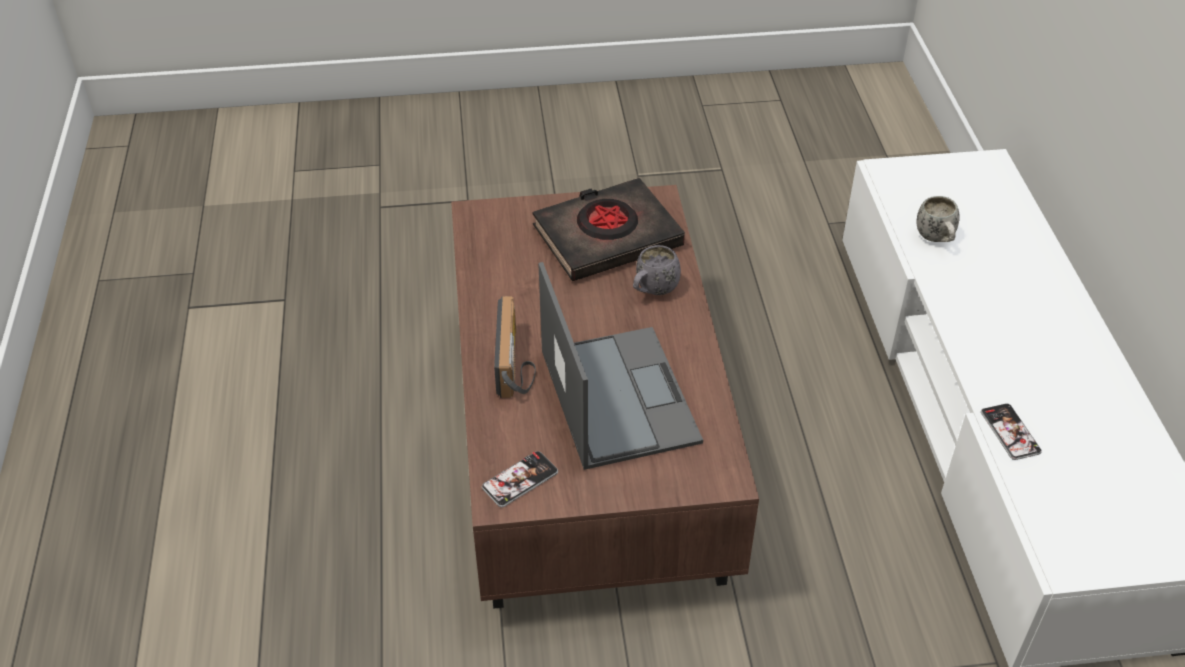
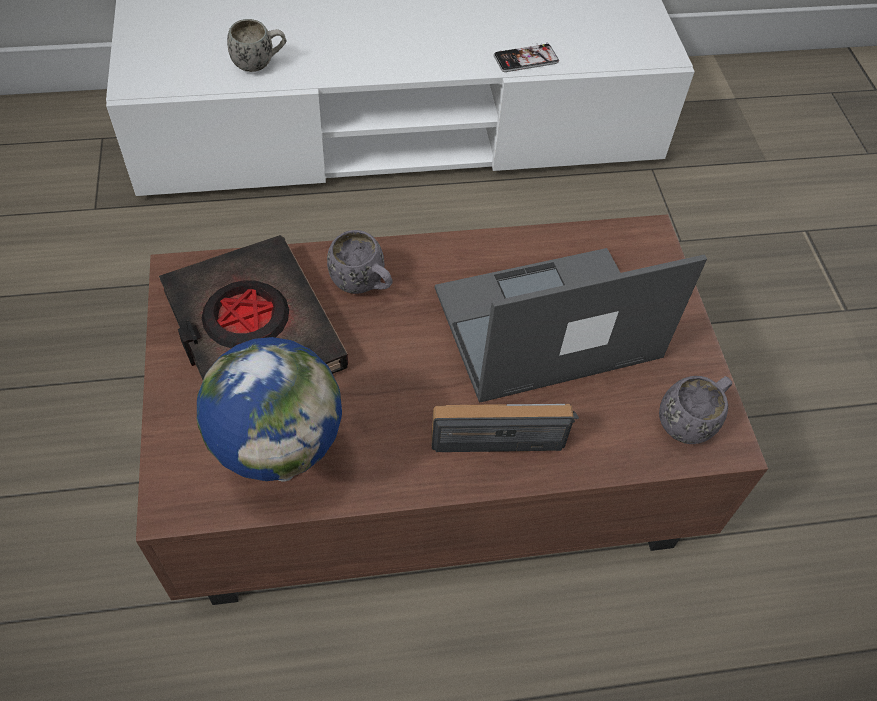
camera: 95 degrees left, 10 degrees up
(493, 257) = (283, 469): none -> globe
(520, 480) = (690, 421): phone -> grey mug

